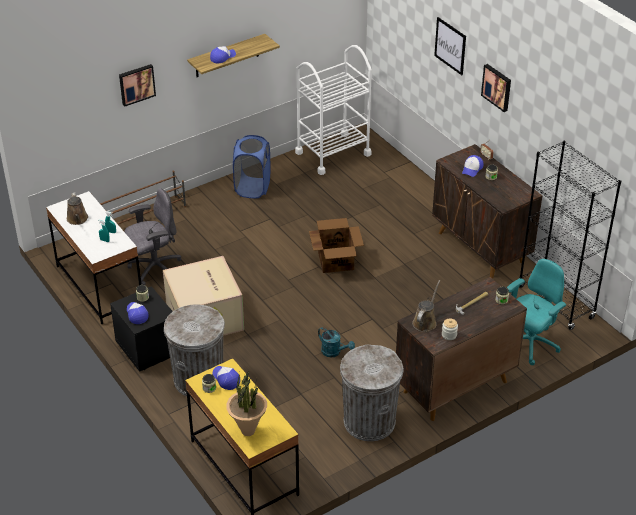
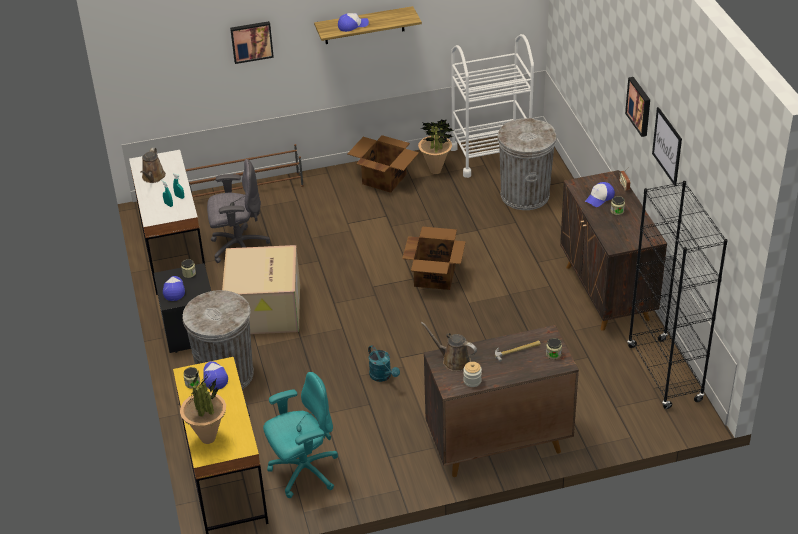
camera: 20 degrees right, 0 degrees up
(252, 188) = (383, 179): blue laundry basket -> cardboard box
(293, 173) = (435, 171): none -> potted plant
(369, 422) = (383, 461): grey trash can -> grey trash can (524, 195)
(425, 321) = (453, 360): brown watering can -> brown watering can turned 105 degrees counterclockwise
(450, 46) = (606, 50): picture -> picture (667, 146)
(529, 344) = (608, 415): turquoise office chair -> turquoise office chair (303, 471)

